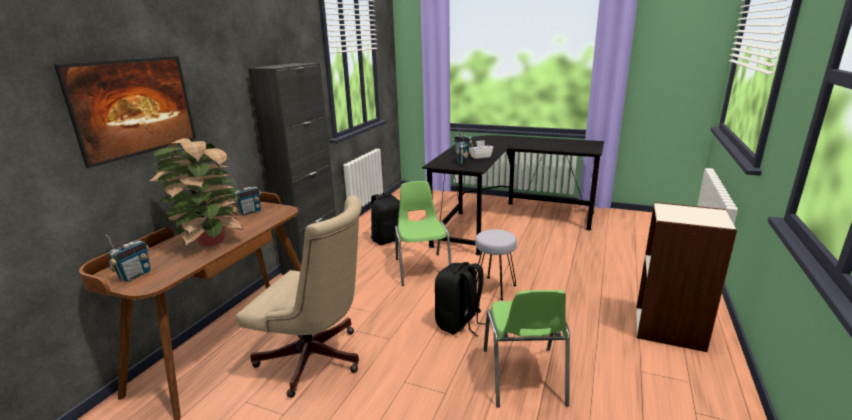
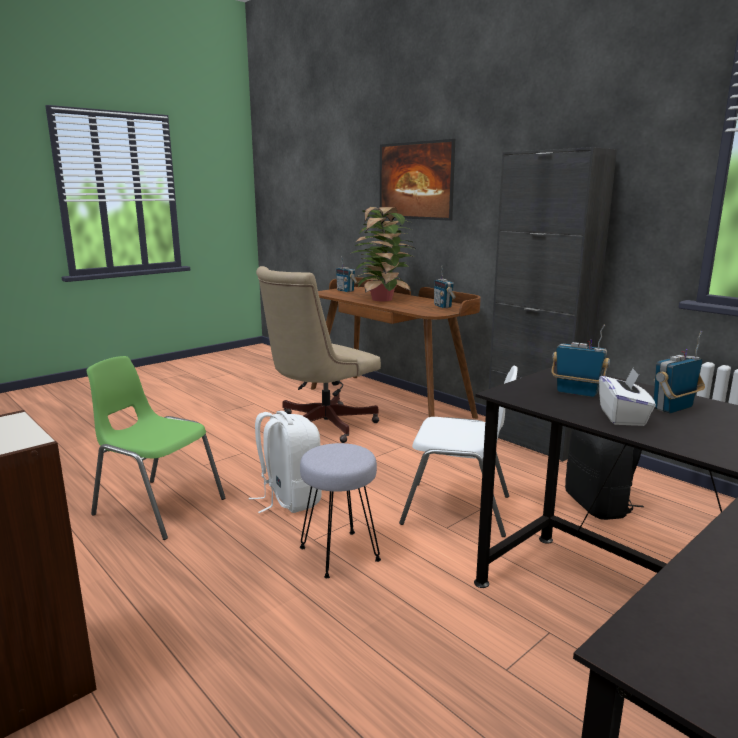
camera: 115 degrees right, 5 degrees down
(422, 268) = (458, 510): green chair -> white chair
(459, 323) = (289, 499): black backpack -> white backpack

